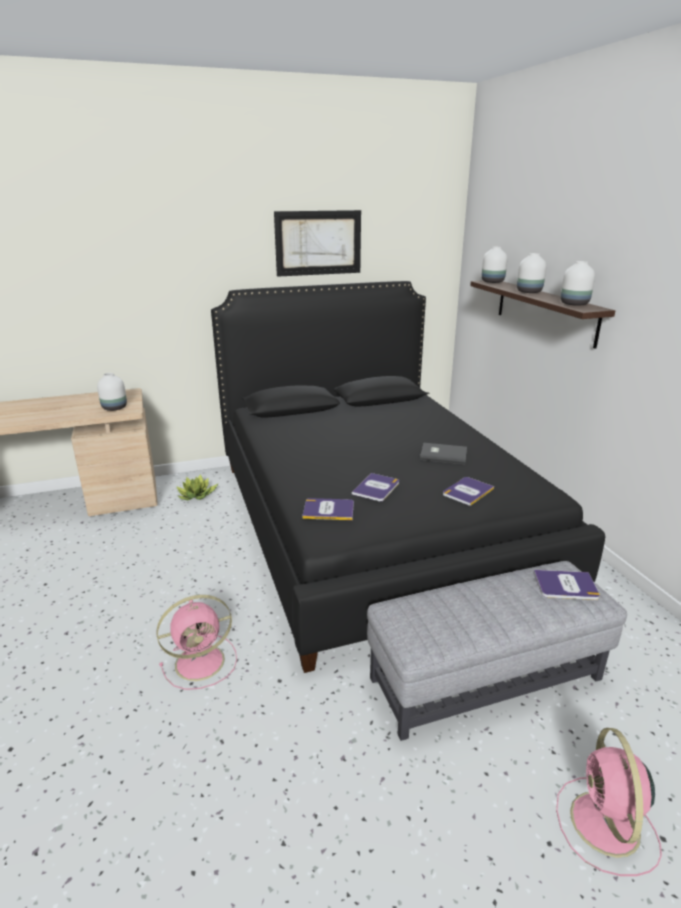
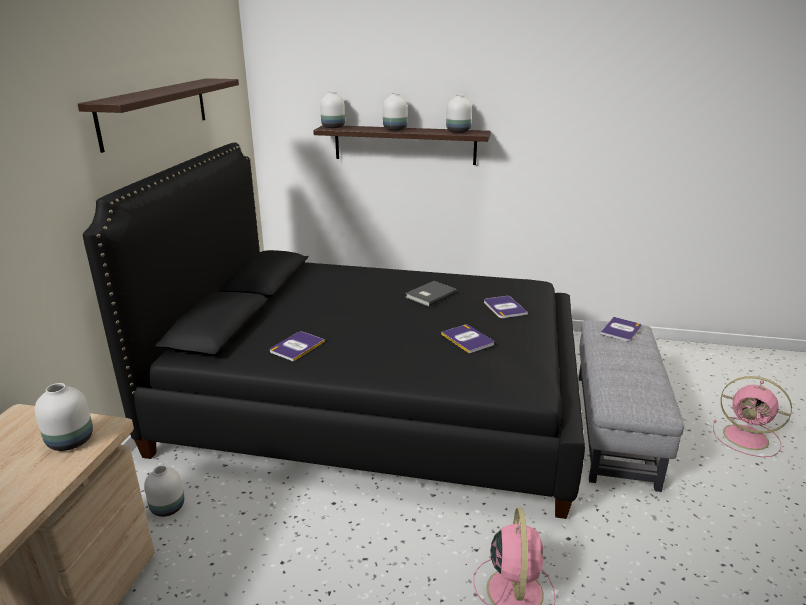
camera: 60 degrees left, 0 degrees up
(197, 495) = (168, 507): potted plant -> white vase
(318, 243) = (155, 111): picture -> shelf
(328, 510) = (489, 372): book -> book (296, 346)

